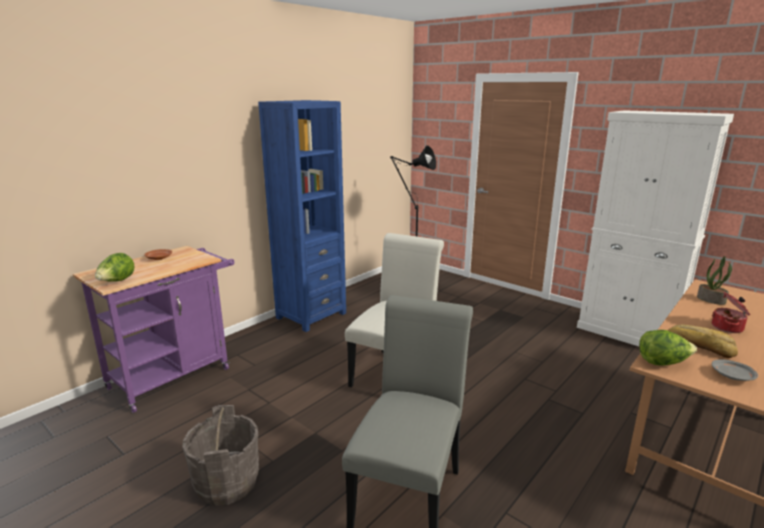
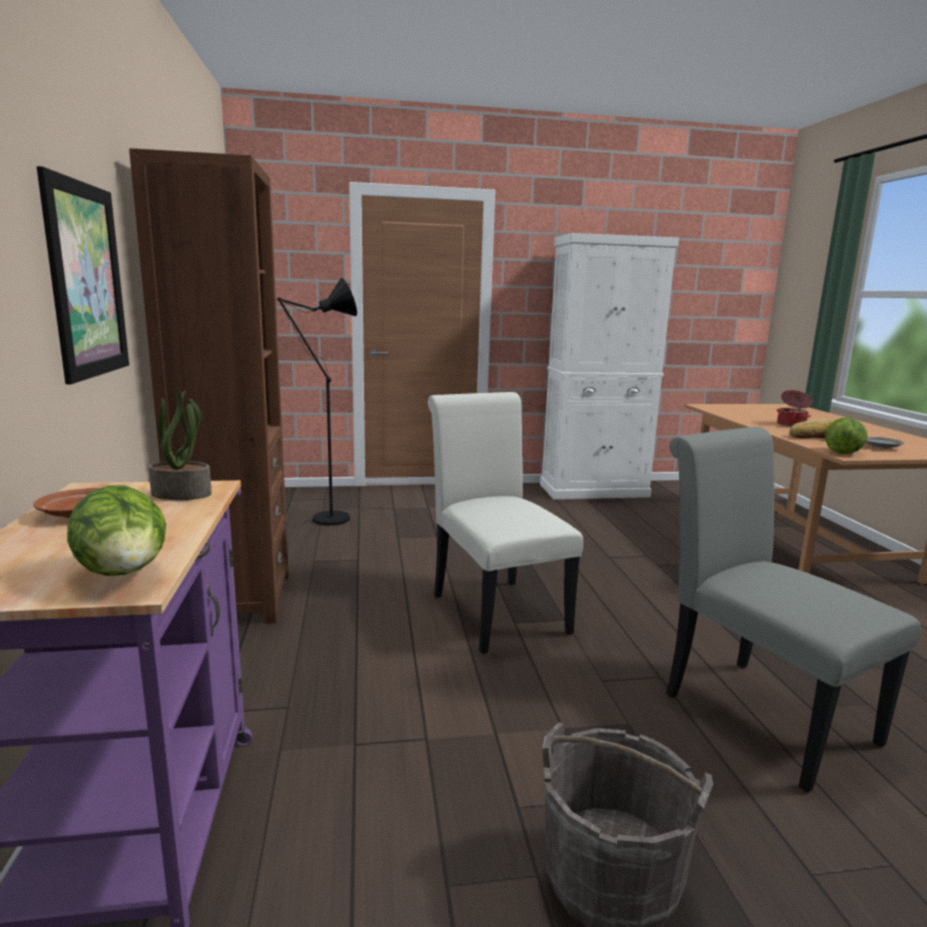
camera: 50 degrees left, 5 degrees down
(216, 165) = (86, 280): none -> picture
(311, 315) = (236, 599): blue bookcase -> brown bookcase
(711, 300) = (733, 412): potted plant -> potted plant (182, 494)

